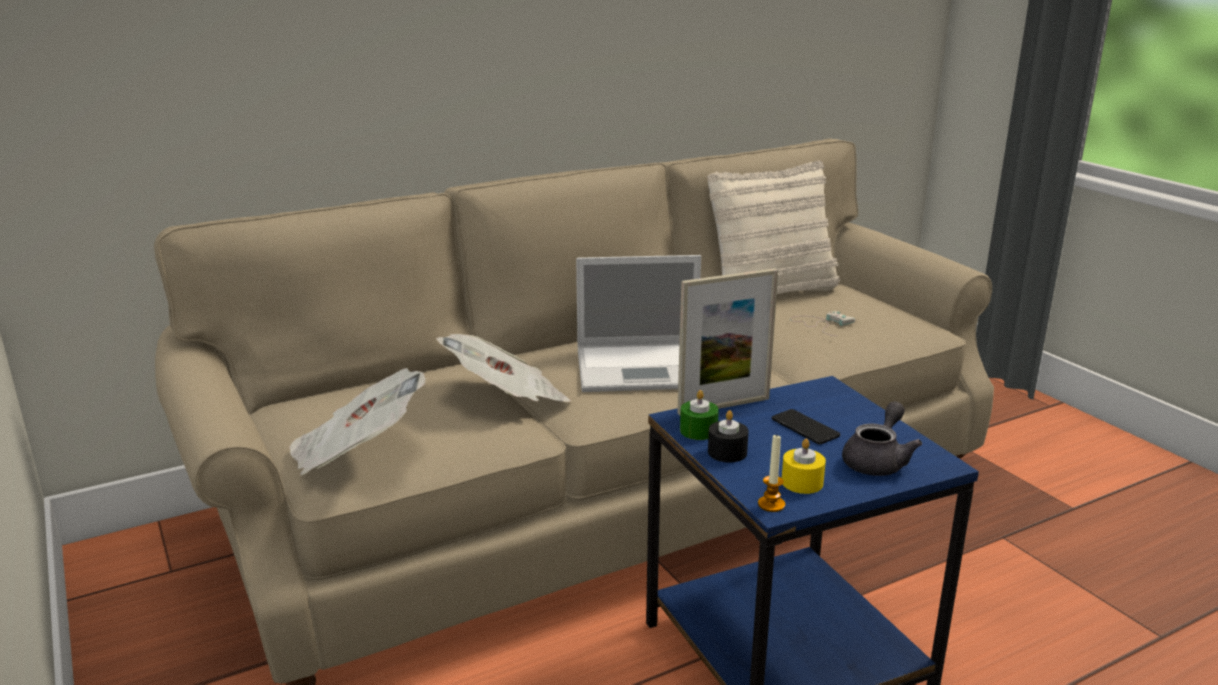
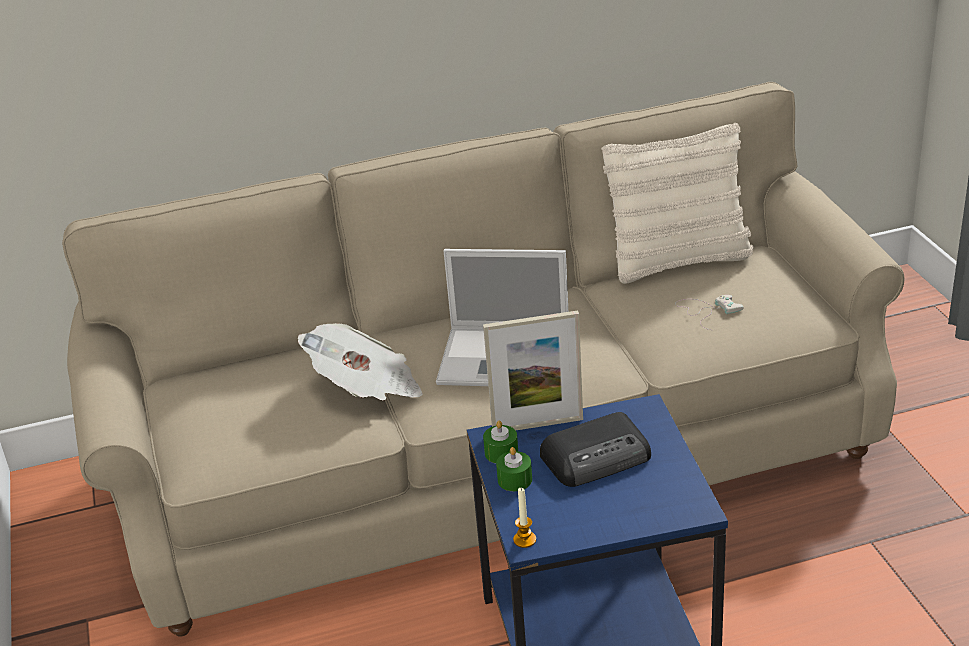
camera: 15 degrees right, 10 degrees up
(357, 453) = (220, 443): newspaper -> none
(727, 452) = (515, 480): black candle -> green candle
(802, 482) = (563, 519): yellow candle -> none
(805, 428) = (598, 457): phone -> radio
(878, 461) = (642, 501): grey teapot -> none

